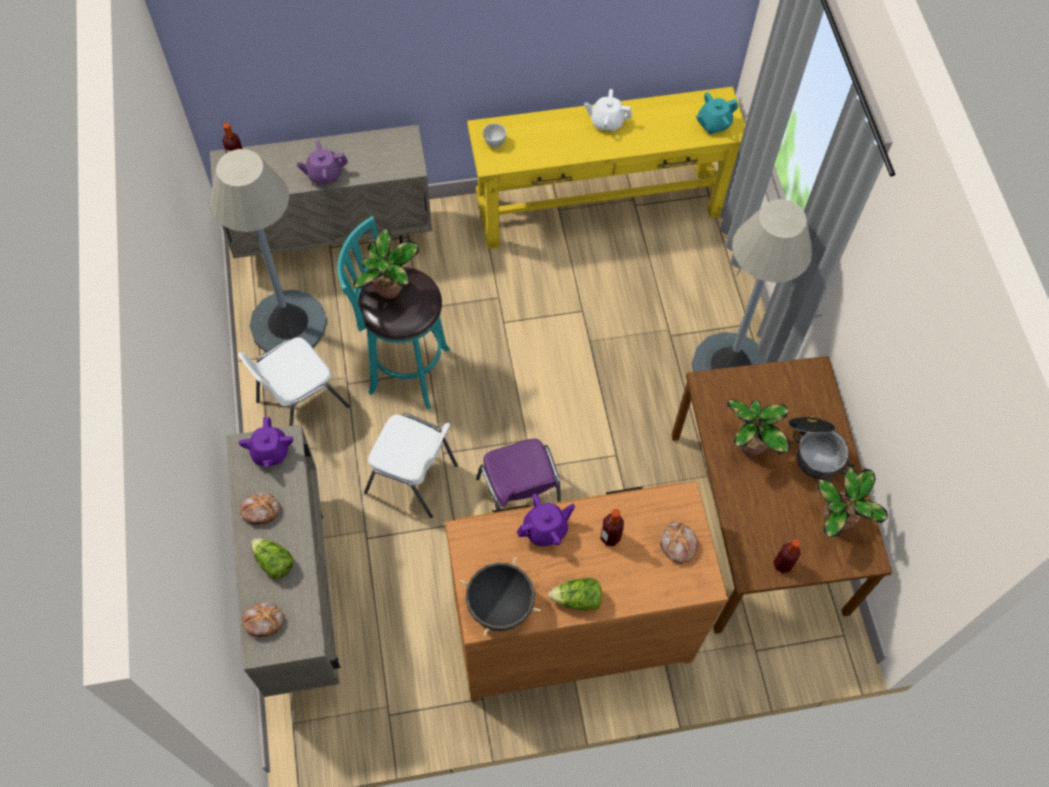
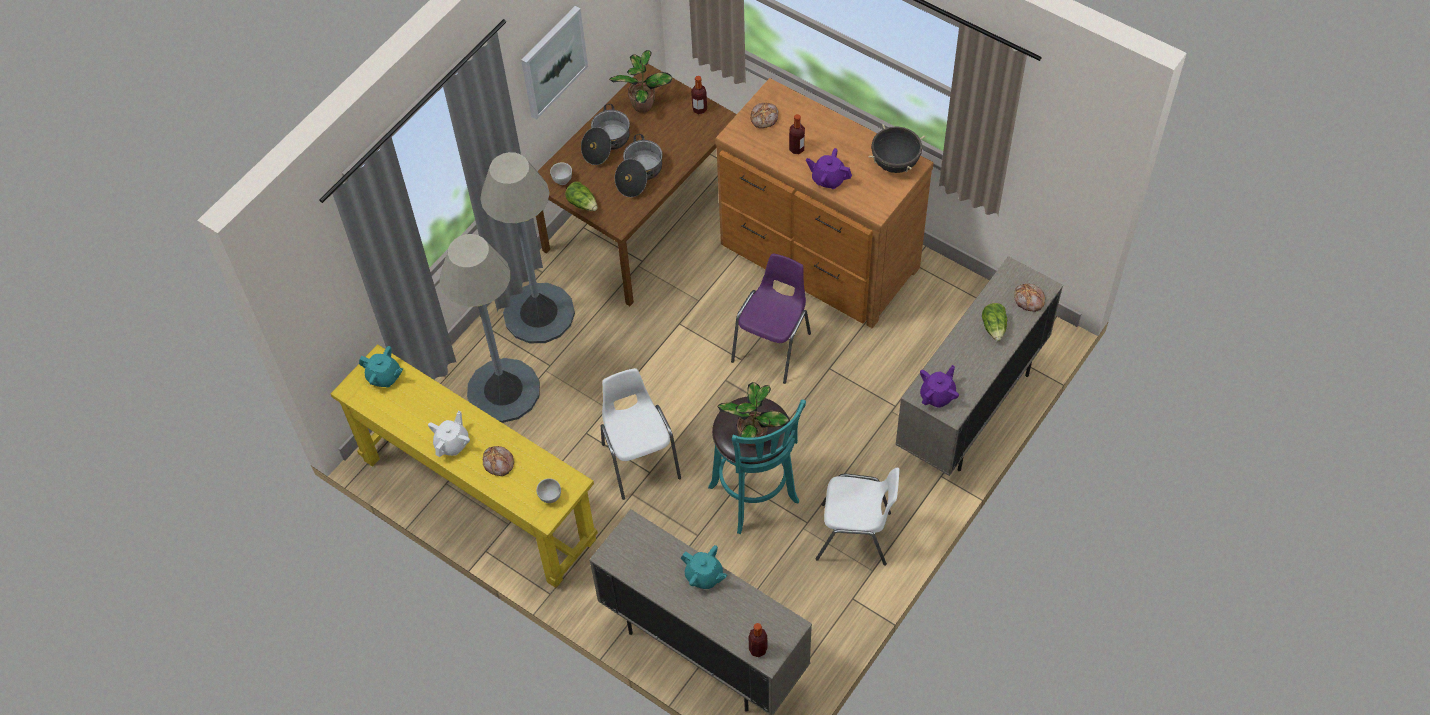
camera: 130 degrees left, 5 degrees down
(260, 510) = (975, 364): bread -> bread (498, 463)
(288, 323) = (806, 608): grey floor lamp -> grey floor lamp (503, 391)
(324, 174) = (704, 576): purple teapot -> turquoise teapot
(413, 479) = (827, 417): white chair -> white chair (640, 459)
(577, 599) = (849, 135): lettuce -> lettuce (582, 203)
(606, 122) = (452, 443): white teapot -> white teapot turned 120 degrees counterclockwise
(749, 445) = (639, 174): potted plant -> cooking pot
(802, 382) = (562, 180): none -> white bowl
(893, 353) = (553, 61): none -> picture

